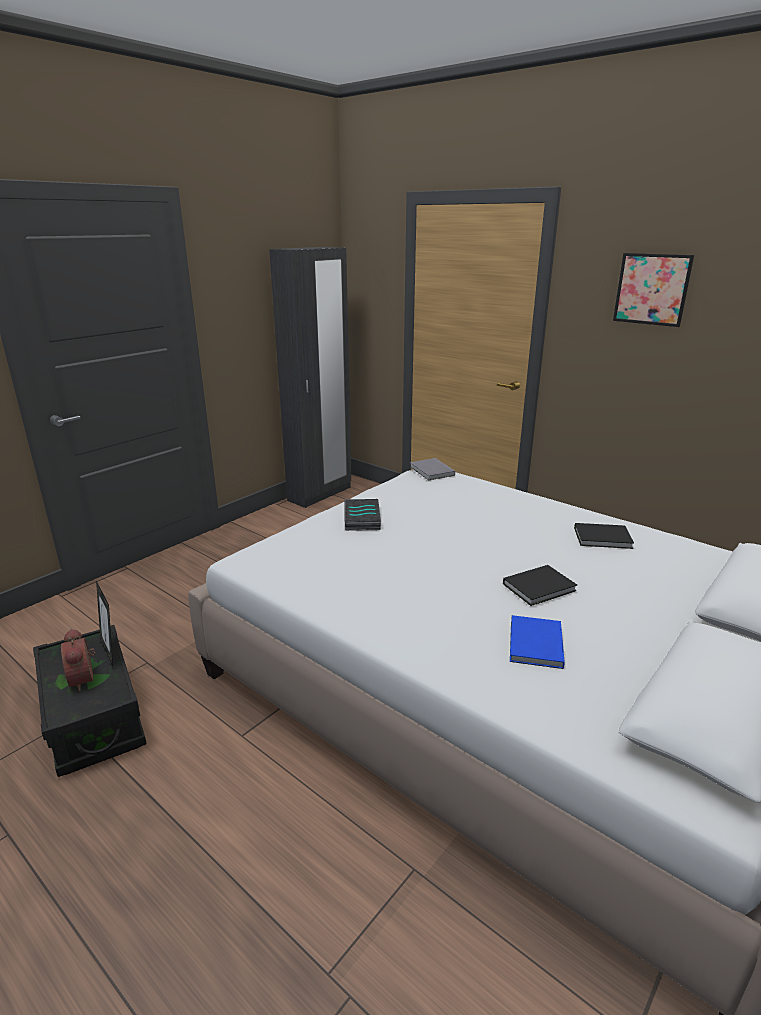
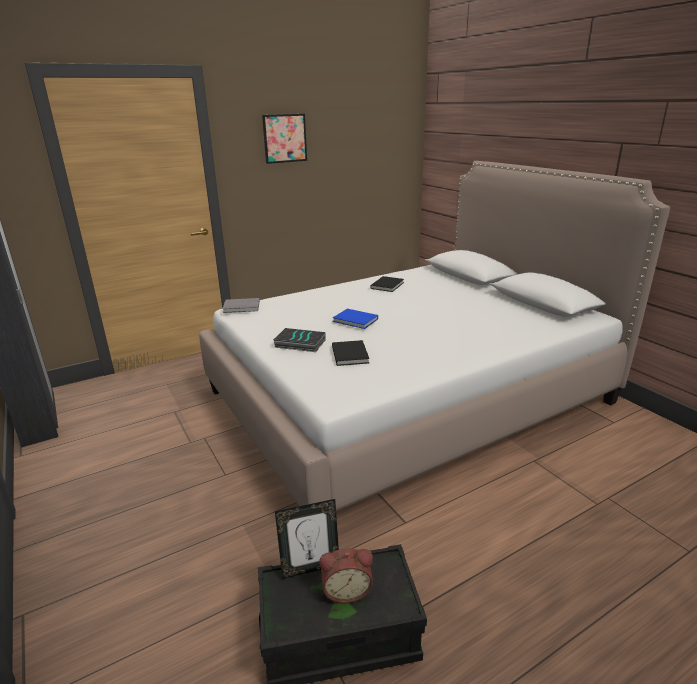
camera: 70 degrees left, 0 degrees up
(534, 645) = (488, 323): blue book -> blue book (356, 321)
(541, 587) = (433, 309): black book -> black book (350, 354)

